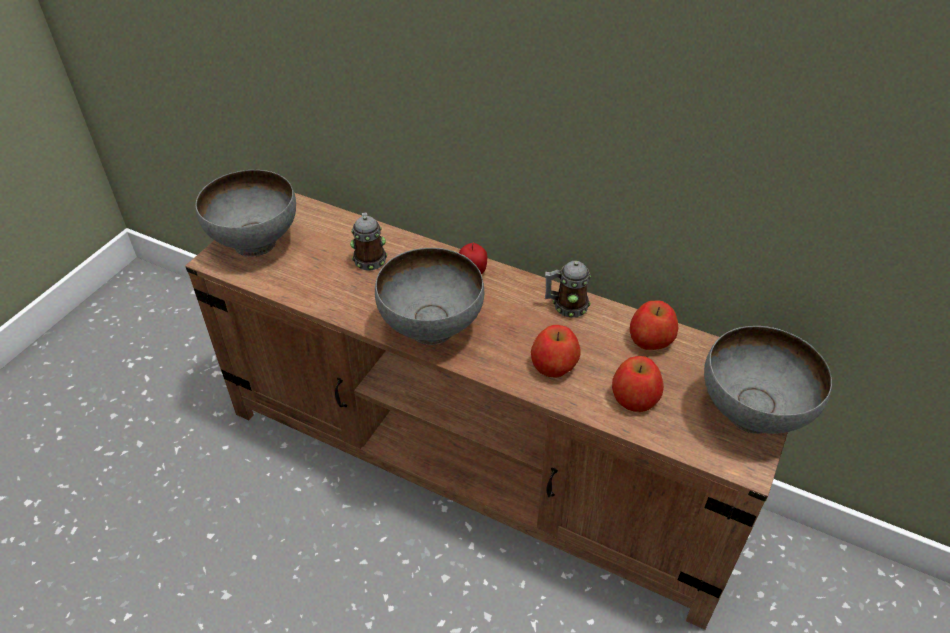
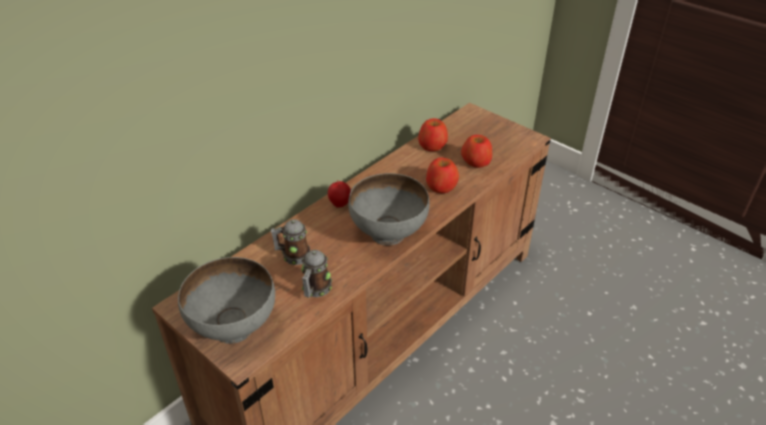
camera: 75 degrees left, 5 degrees down
(566, 306) = (390, 170): mug -> mug (315, 290)
(751, 414) = (498, 128): grey bowl -> none

